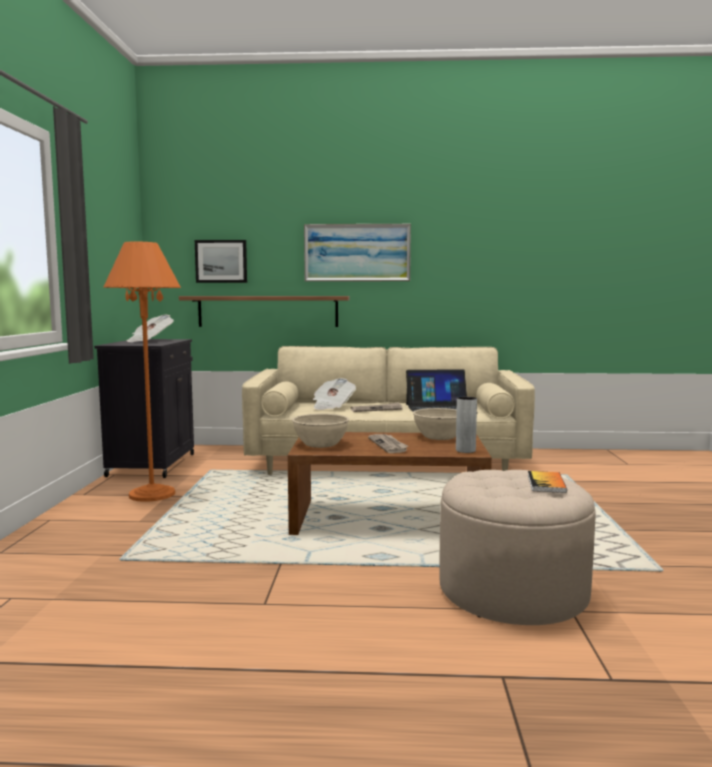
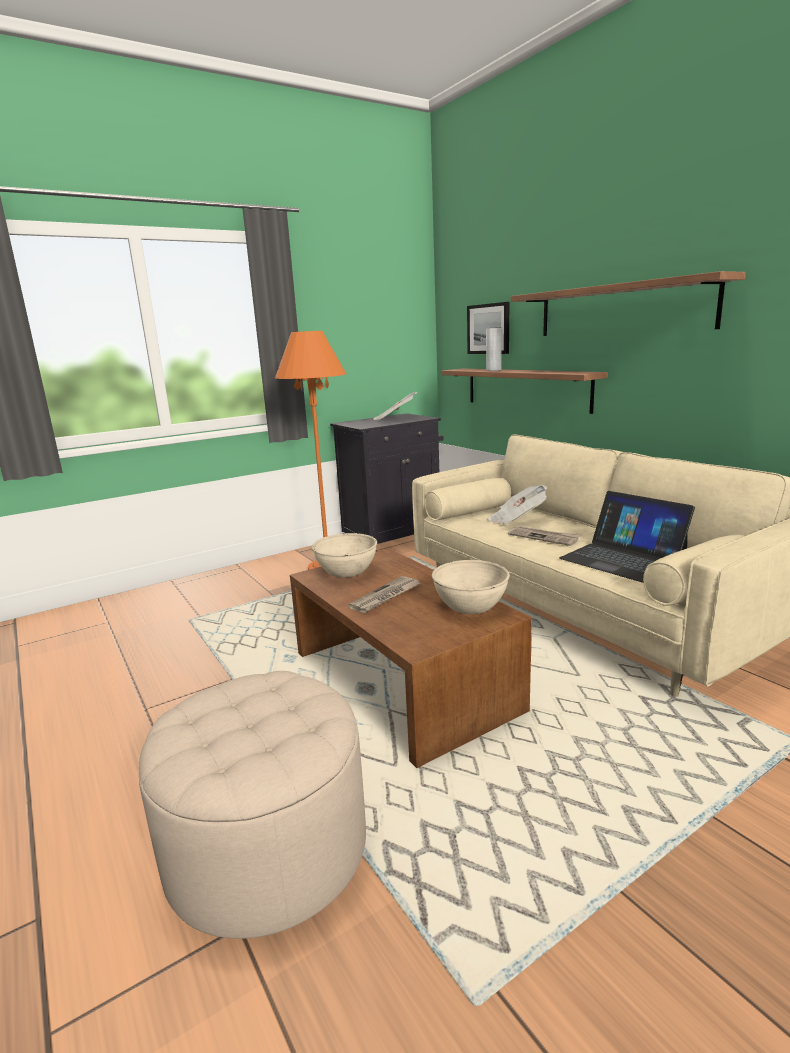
camera: 55 degrees right, 10 degrees up
(357, 253) = (621, 309): picture -> shelf
(465, 450) = (421, 640): grey vase -> grey vase (493, 370)
(546, 483) = (263, 742): book -> none

